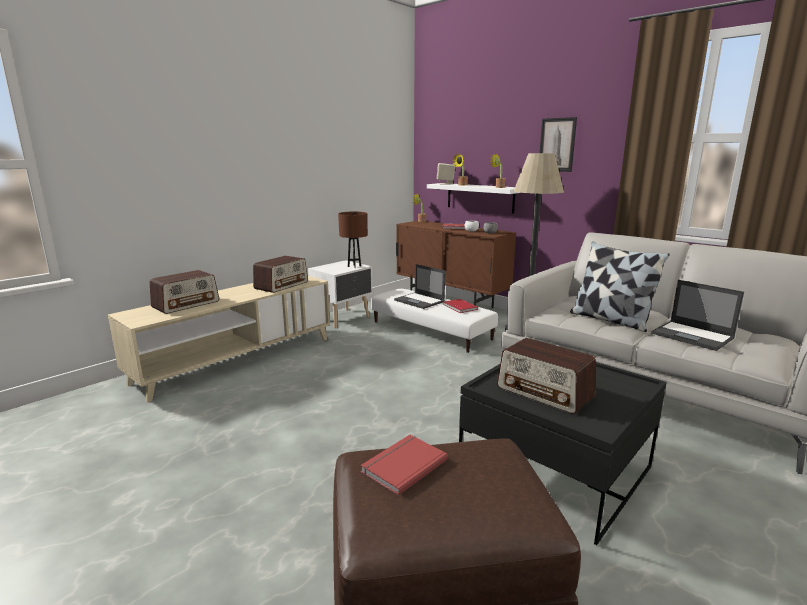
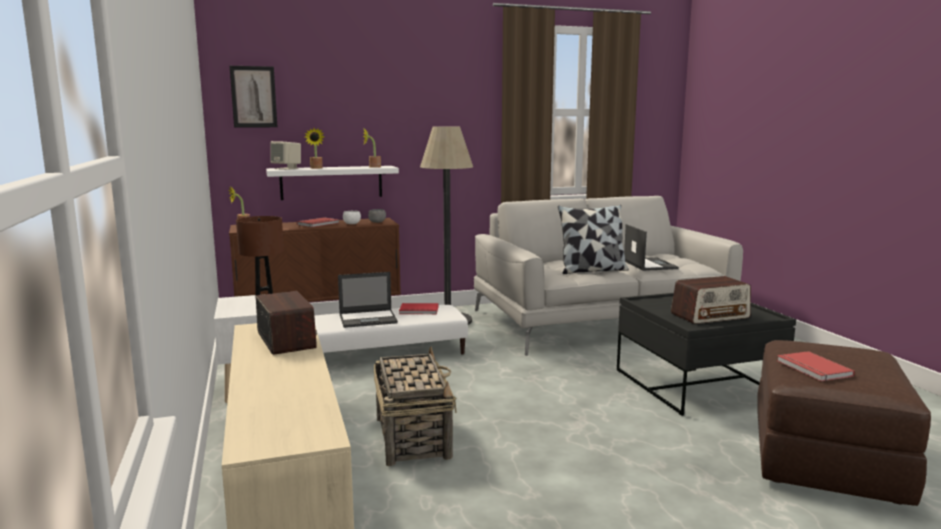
camera: 60 degrees left, 5 degrees down
(186, 304) = (276, 401): radio -> none
(312, 374) = (412, 437): none -> basket
(557, 144) = (425, 117): picture -> picture (253, 97)
(693, 336) = (649, 264): laptop -> laptop turned 90 degrees counterclockwise

